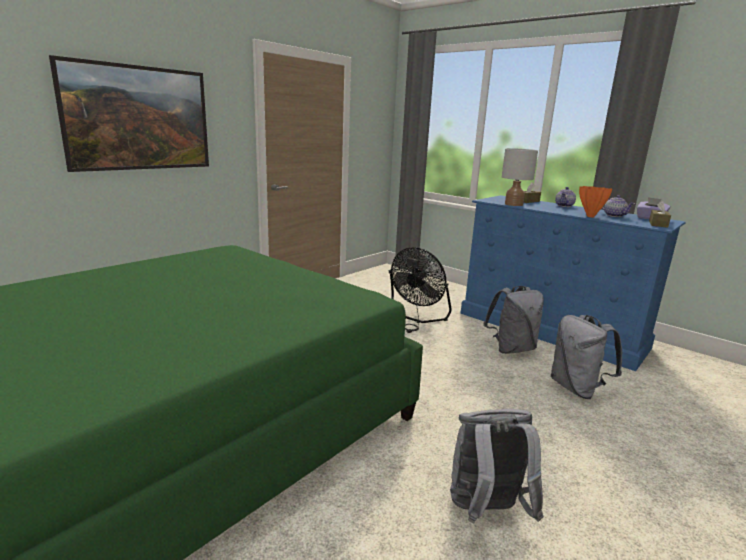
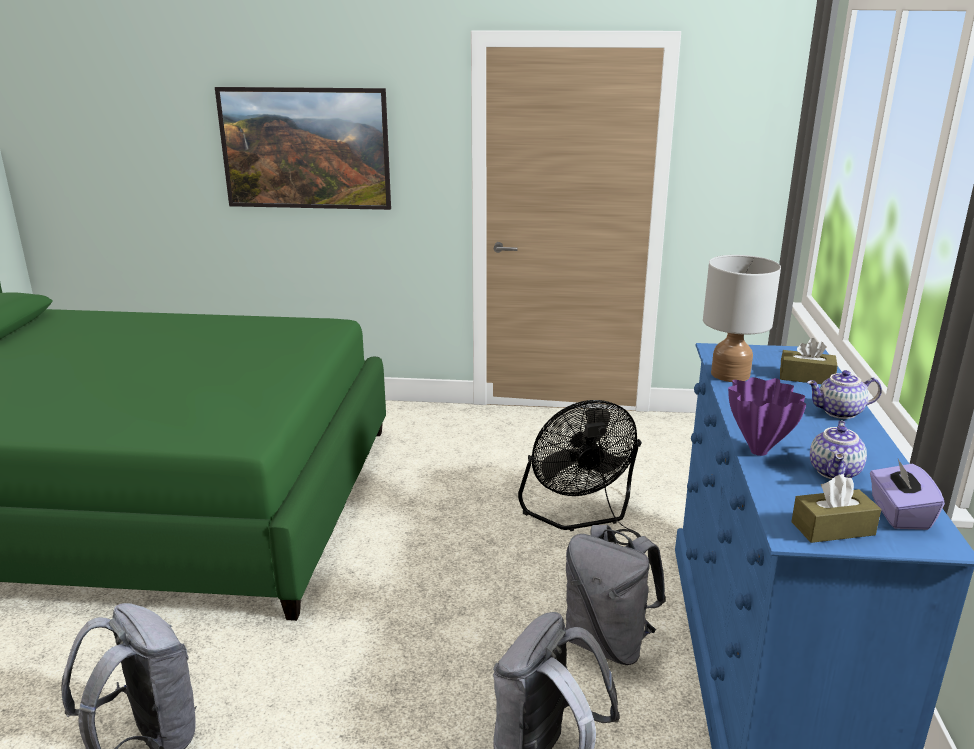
camera: 55 degrees right, 5 degrees up
(413, 317) = (590, 516): black fan -> black fan turned 105 degrees counterclockwise
(589, 216) = (757, 451): orange vase -> purple vase

